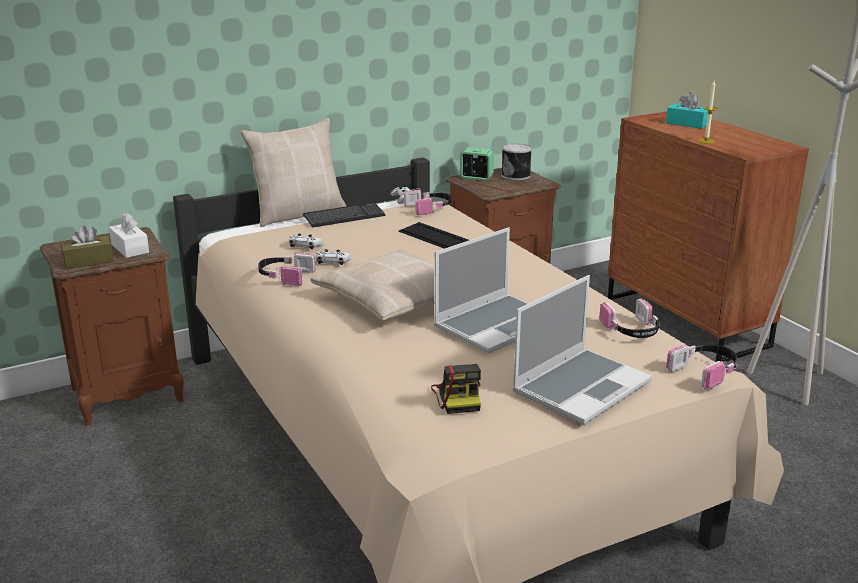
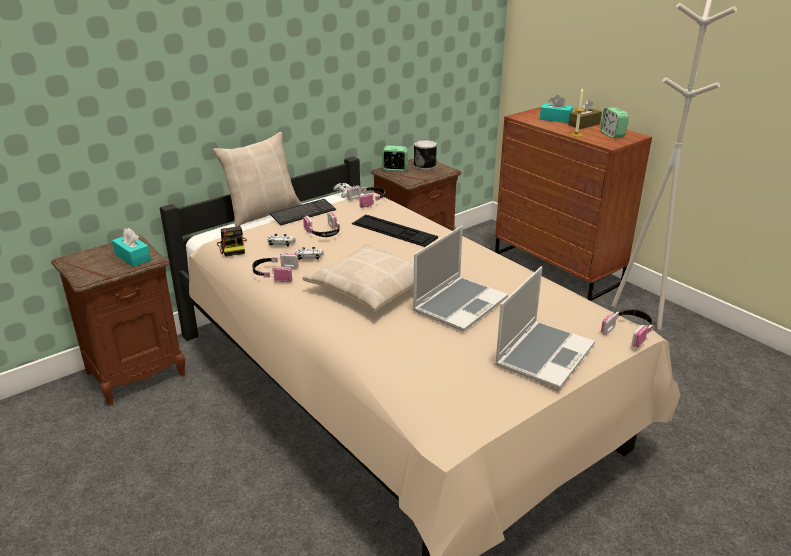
camera: 10 degrees left, 5 degrees up
(88, 261) = (100, 272): brown tissue box -> brown tissue box (584, 124)
(130, 248) = (133, 257): white tissue box -> turquoise tissue box
(458, 397) = (454, 374): camera -> camera (233, 247)
(631, 331) = (562, 300): headphones -> headphones (323, 233)
(755, 143) = (612, 134): none -> alarm clock

